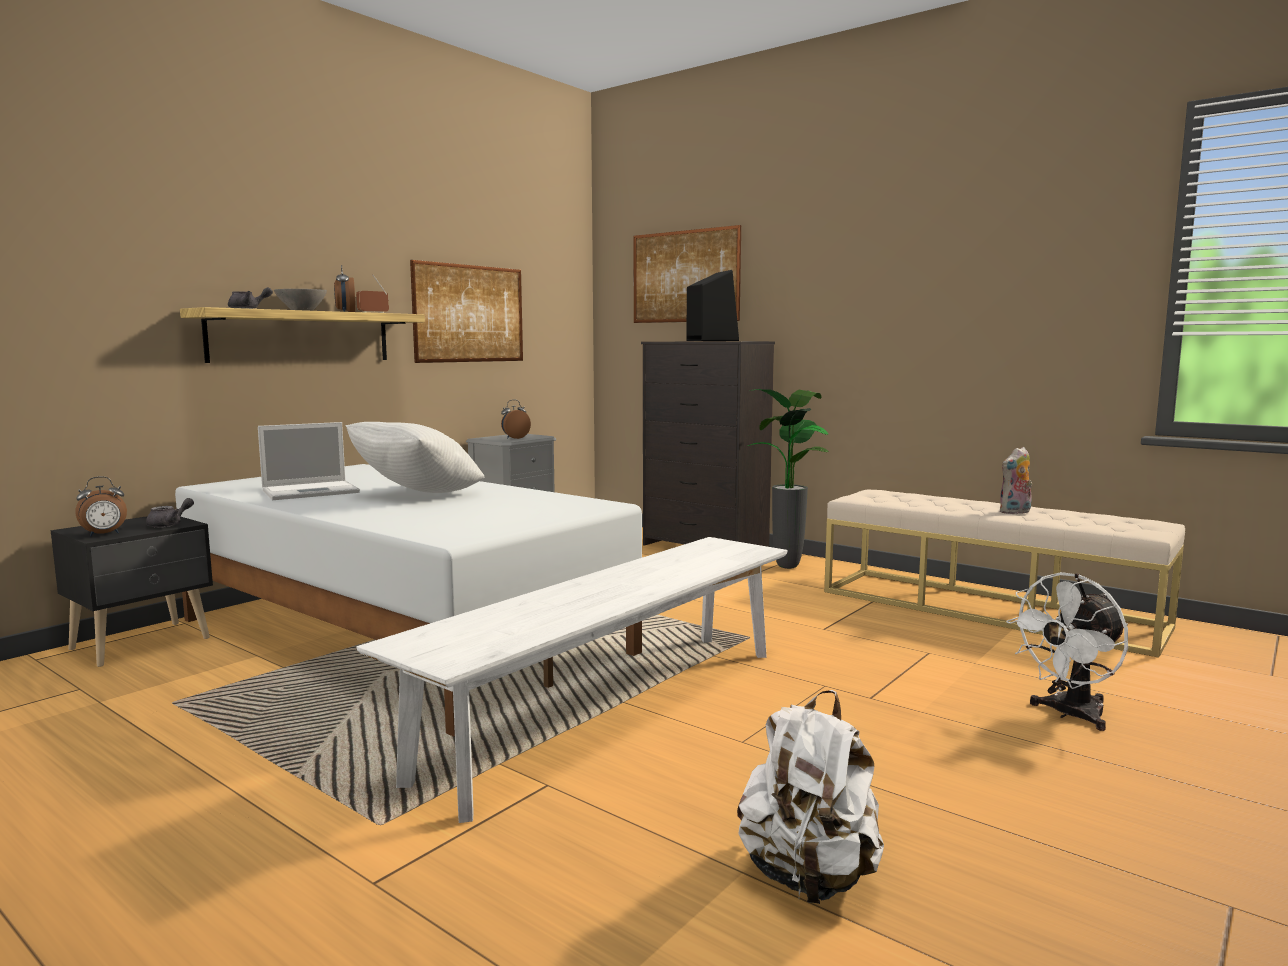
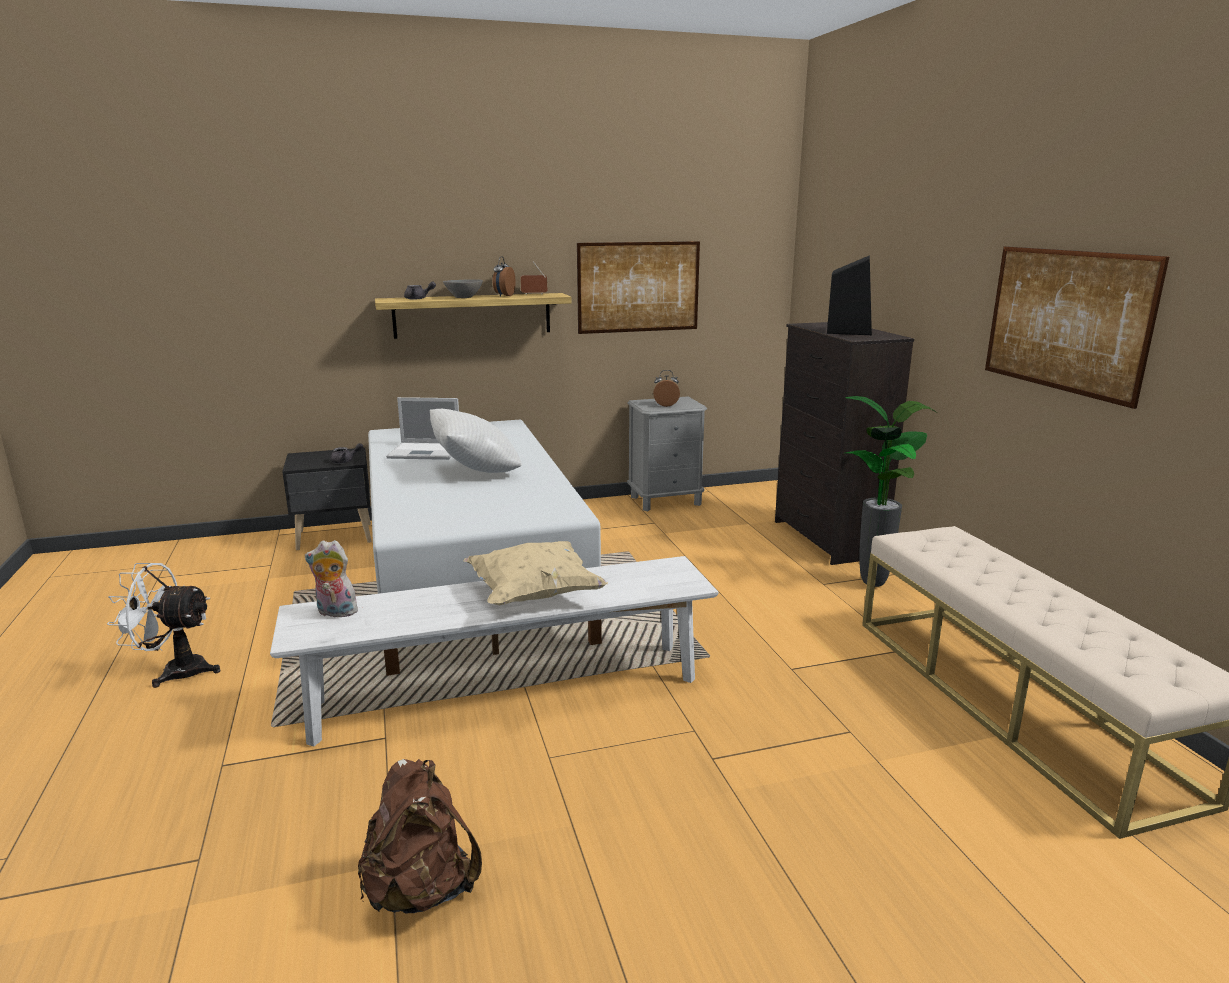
camera: 35 degrees right, 10 degrees up
(104, 534) = (302, 464): alarm clock -> none
(639, 580) = (533, 595): none -> beige pillow
(685, 276) = (858, 251): picture -> picture (1066, 320)
(809, 877) = (420, 890): white backpack -> brown backpack
(1015, 512) = (1049, 606): plush toy -> plush toy (335, 613)
(1069, 715) = (871, 857): white fan -> white fan (175, 671)

